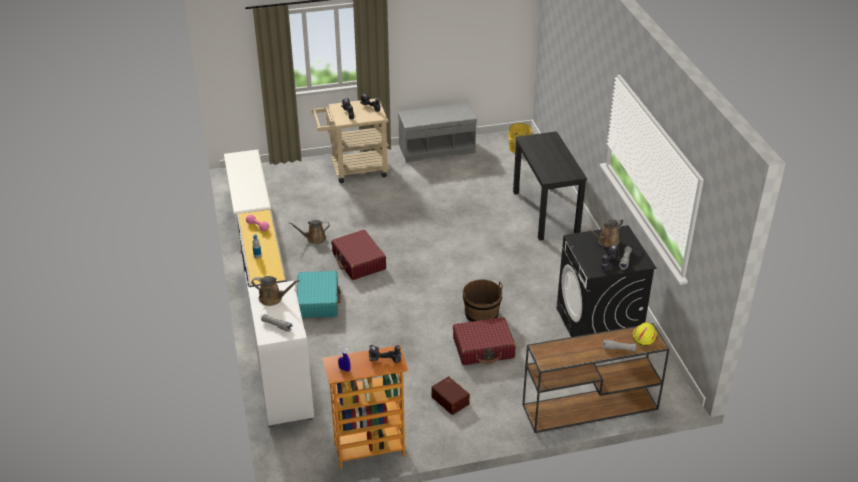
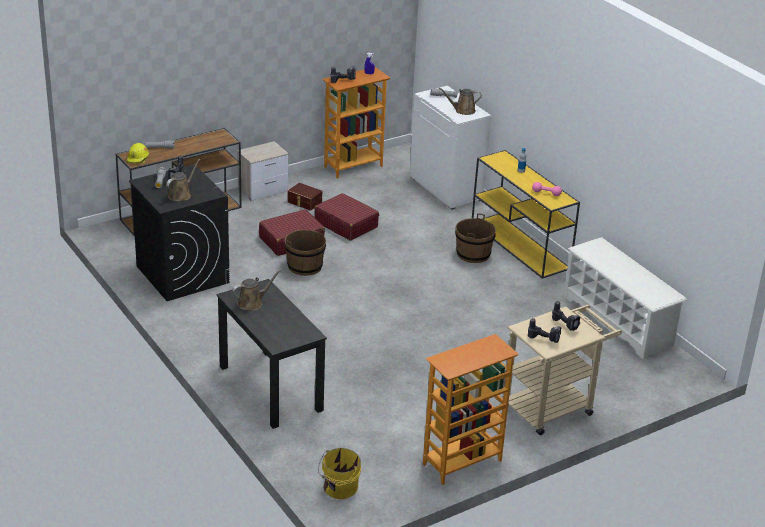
camera: 160 degrees right, 5 degrees down
(314, 238) = (528, 311): brown watering can -> brown watering can (252, 303)
(318, 301) = (473, 254): turquoise suitcase -> brown bucket
(359, 261) = (461, 295): red suitcase -> red suitcase (346, 224)
(437, 148) = (462, 463): grey bench -> bookcase
(489, 429) = (263, 190): none -> nightstand

